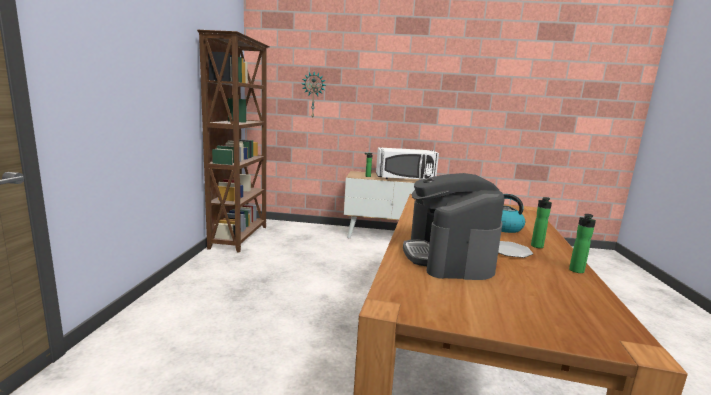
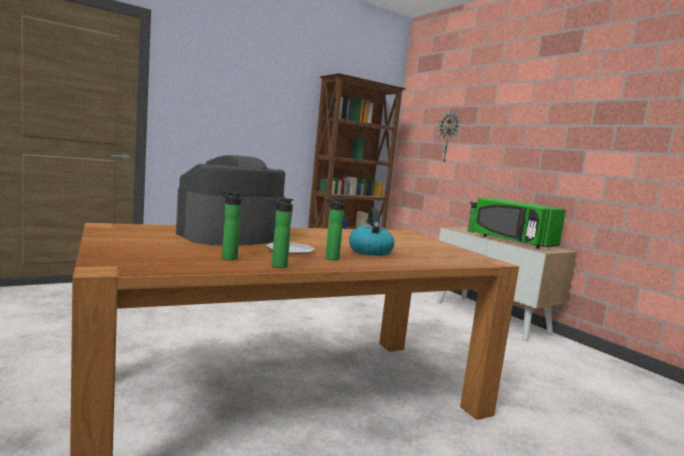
camera: 50 degrees right, 5 degrees down
(405, 179) = (512, 241): white microwave -> green microwave
(552, 281) = (227, 257): none -> bottle

